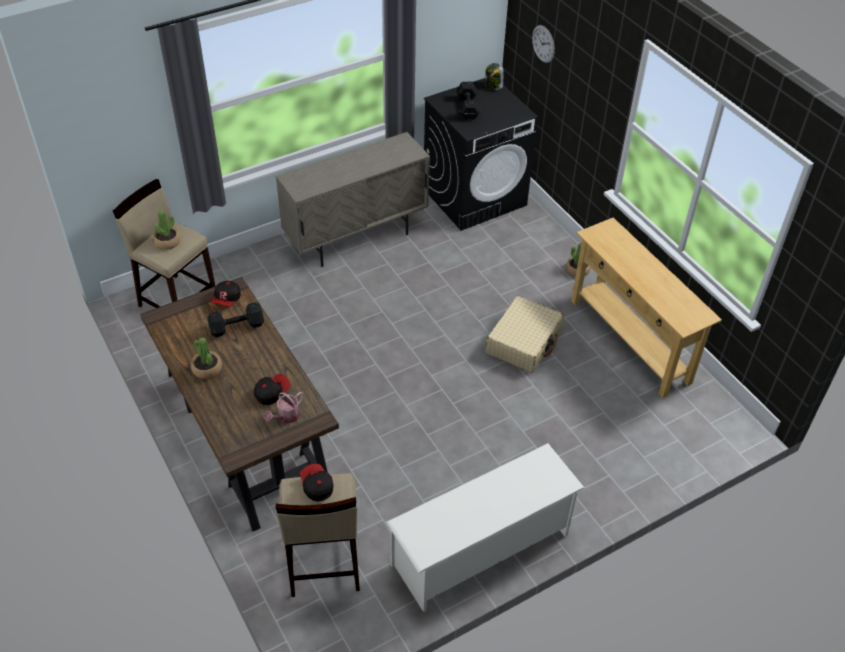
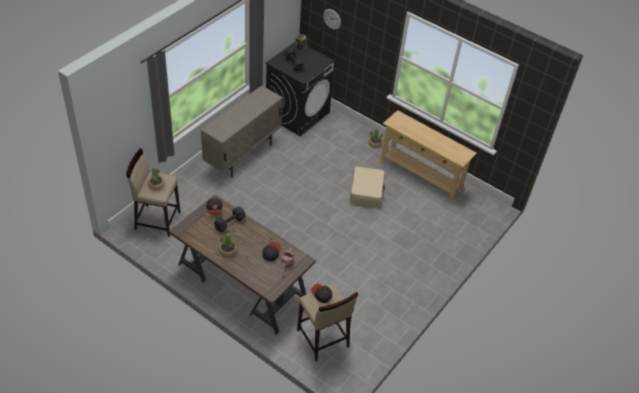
camera: 25 degrees left, 0 degrees up
(481, 550) = (399, 307): white shoe rack -> none

